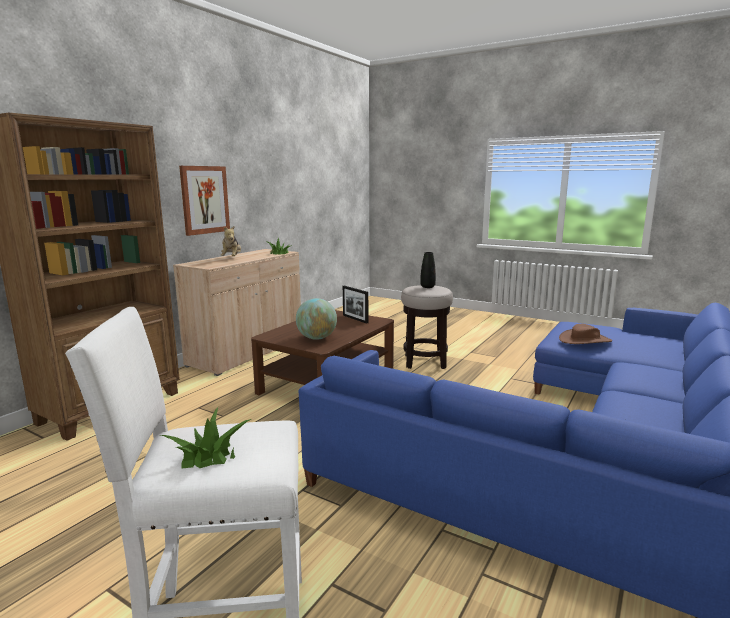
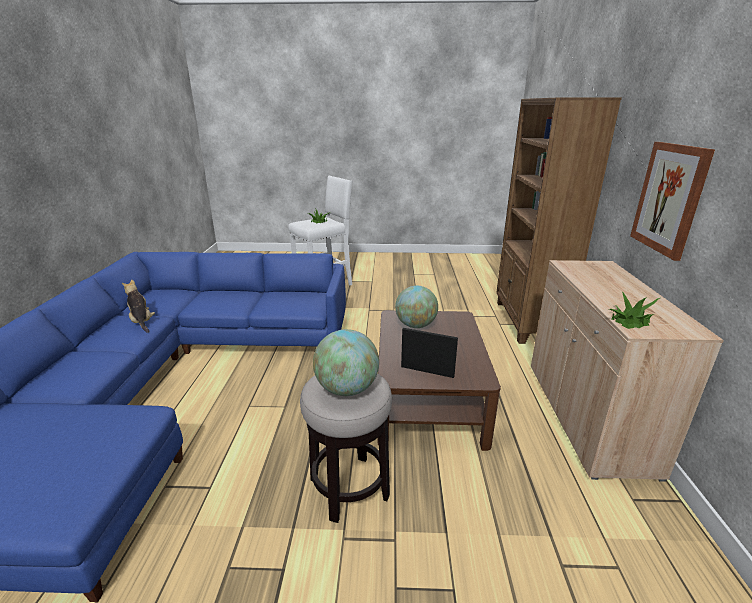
camera: 150 degrees right, 10 degrees up
(232, 258) = (617, 286): plush toy -> plush toy (142, 322)
(427, 287) = (347, 389): black vase -> globe
(585, 340) = (95, 424): brown hat -> none

